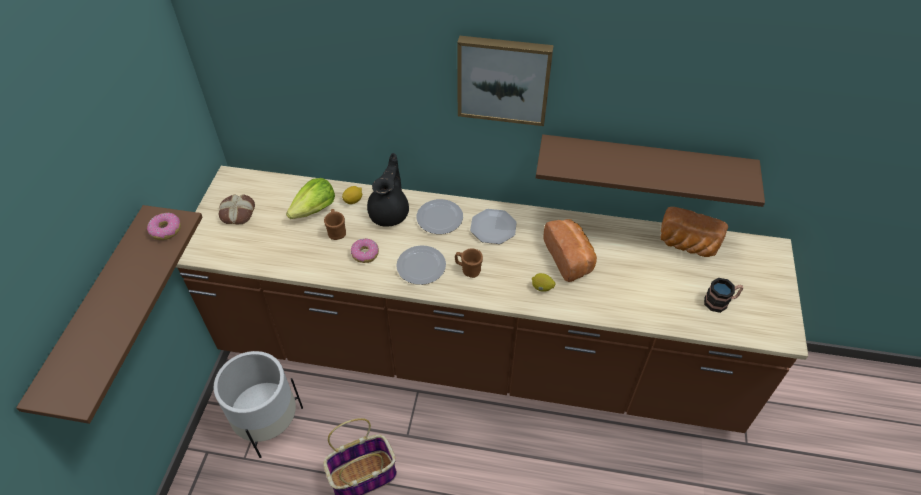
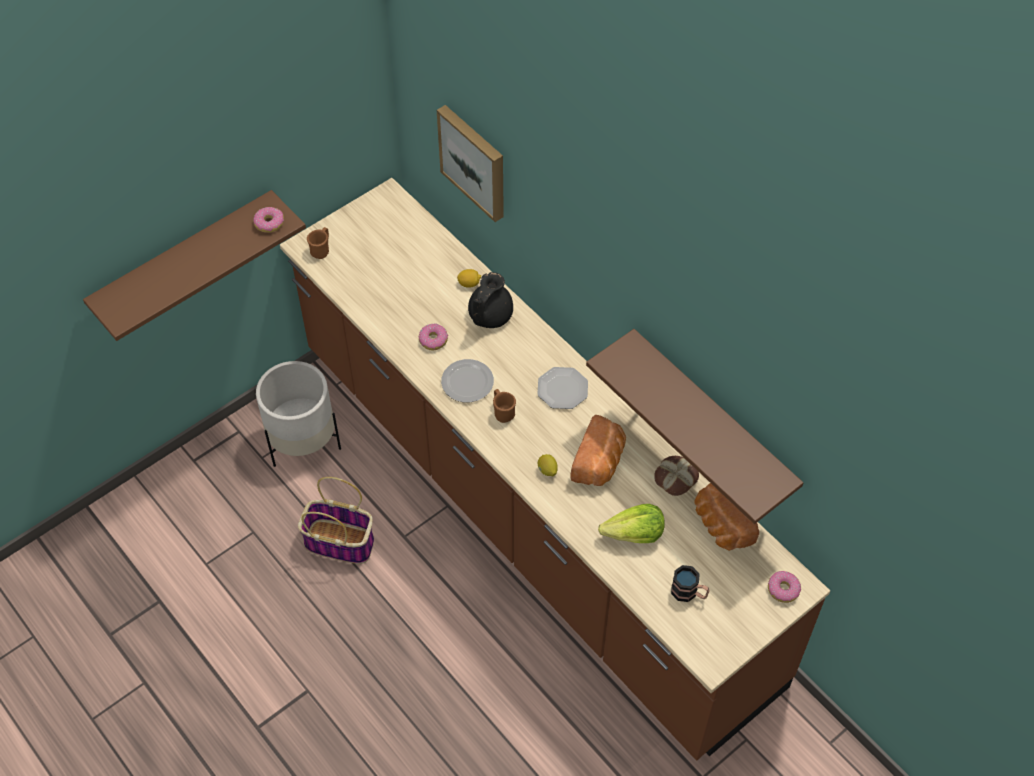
camera: 40 degrees right, 5 degrees up
(237, 213) = (366, 233): bread -> bread (675, 478)
(314, 210) = (429, 272): lettuce -> lettuce (634, 535)
(336, 231) = (429, 304): brown mug -> brown mug (321, 250)
(390, 213) = (489, 316): black teapot -> black teapot turned 150 degrees clockwise
(439, 217) = (525, 348): plate -> none
(503, 79) = (606, 257): picture -> picture (474, 161)
(767, 258) = (783, 590): none -> donut

